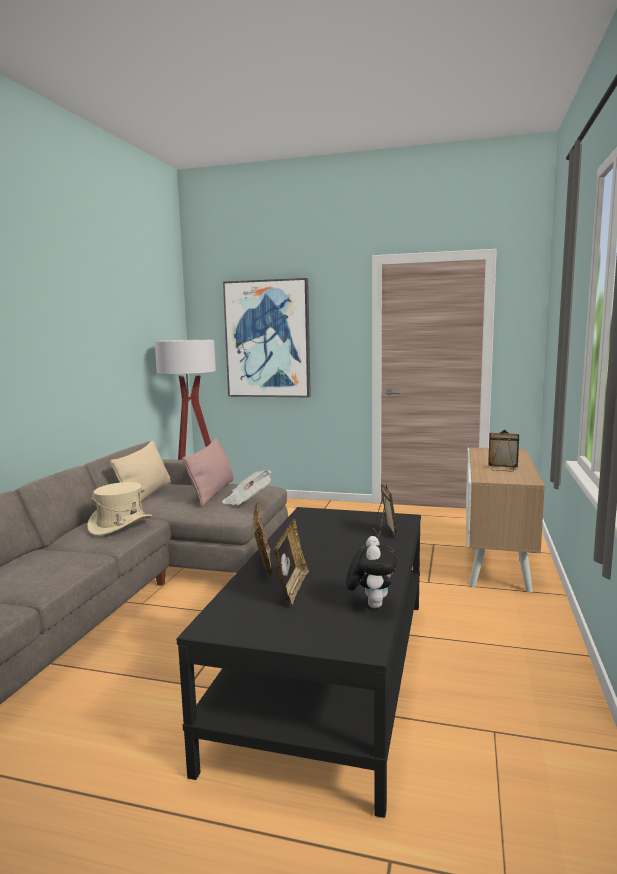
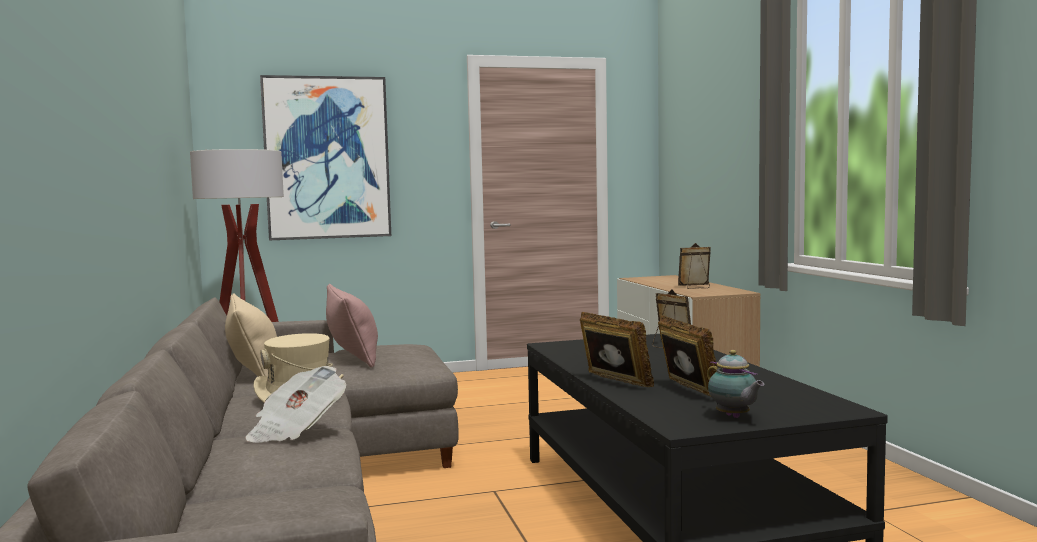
camera: 30 degrees left, 5 degrees down
(247, 500) = (420, 356): newspaper -> newspaper (296, 430)
(262, 628) = (734, 417): none -> teapot
(371, 604) = (784, 387): plush toy -> none

